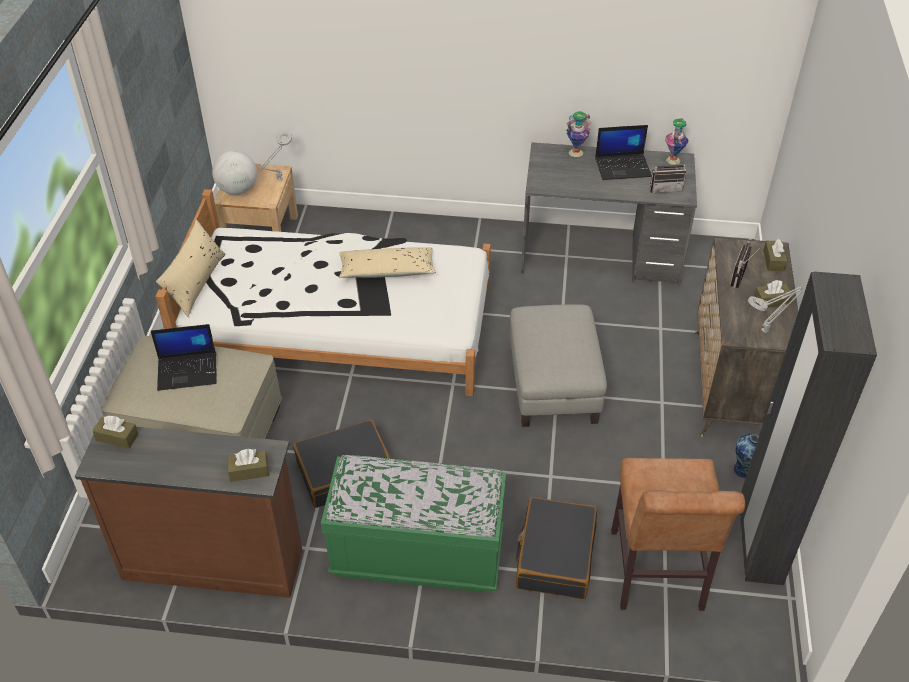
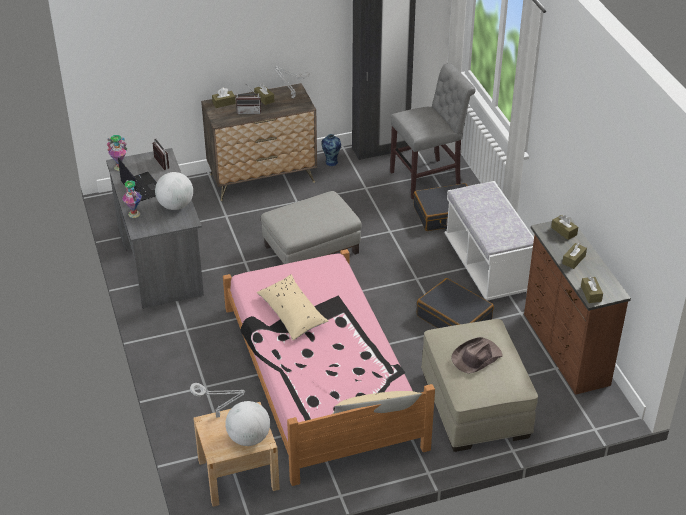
camera: 115 degrees left, 5 degrees down
(188, 371) = (476, 358): laptop -> brown hat
(188, 452) = (573, 260): none -> brown tissue box
(338, 325) = (322, 375): white bed -> pink bed
(417, 555) = (487, 266): green bench -> white bench
(573, 183) = (175, 205): none -> globe
(657, 575) = (429, 178): brown chair -> grey chair

